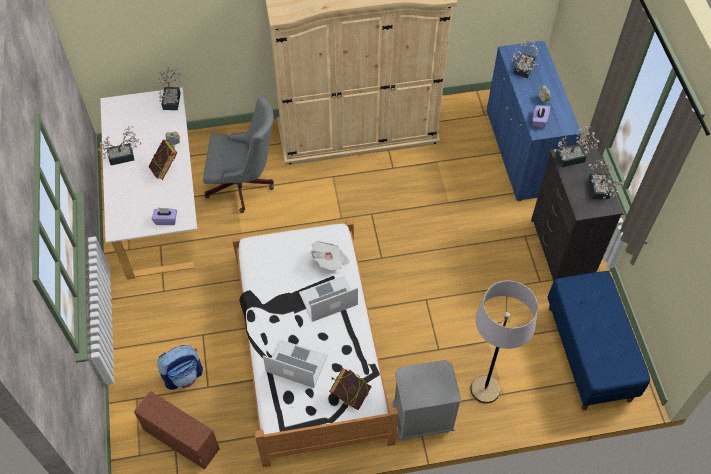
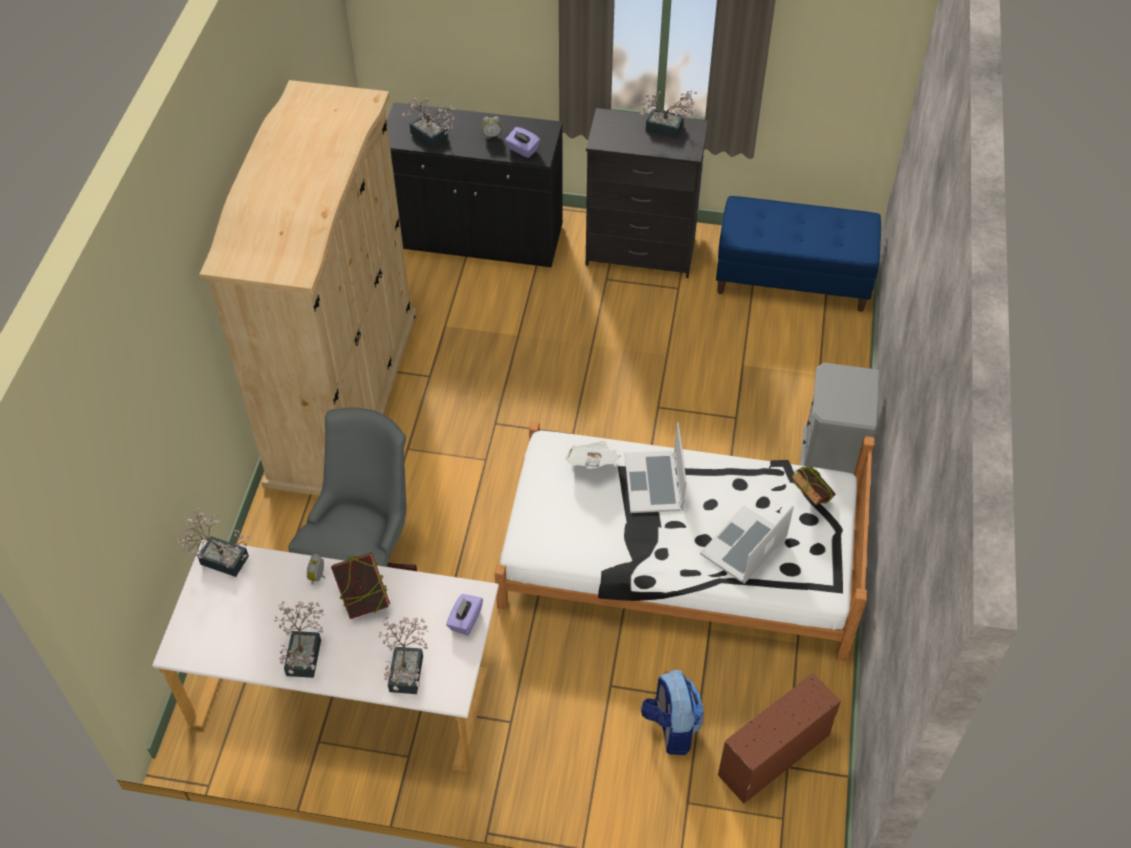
camera: 70 degrees left, 5 degrees down
(485, 389) = (808, 390): grey floor lamp -> none
(522, 152) = (477, 237): blue cabinet -> black cabinet
(573, 158) = (609, 133): potted plant -> potted plant (408, 668)

